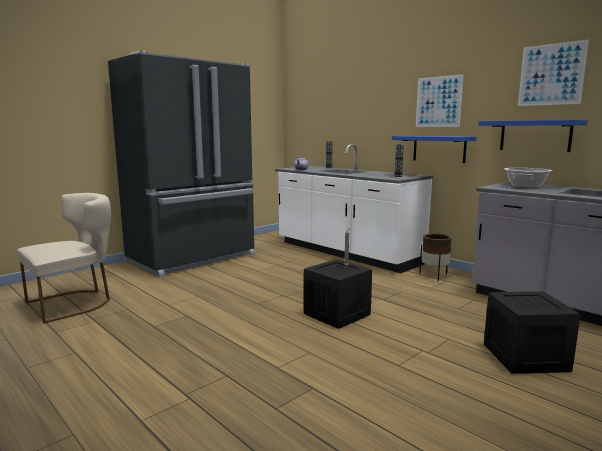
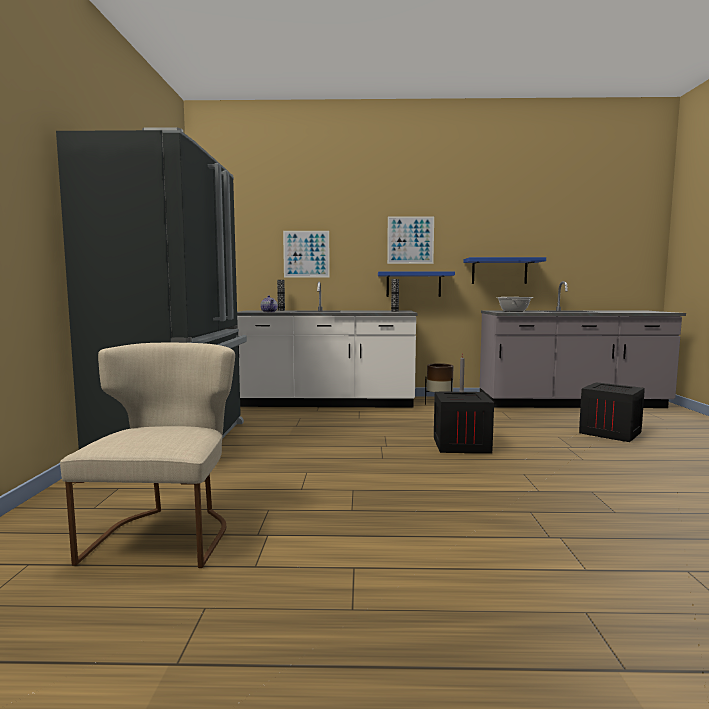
camera: 45 degrees left, 5 degrees down
(551, 74) = (508, 222): picture -> picture (306, 254)

